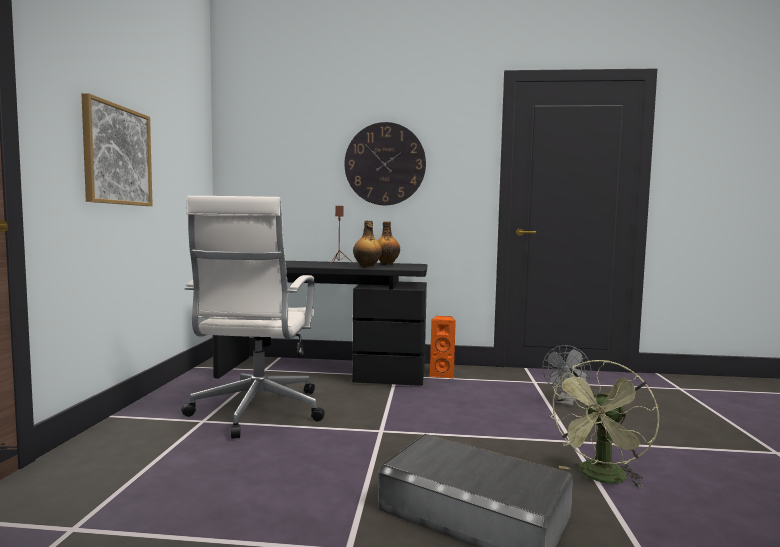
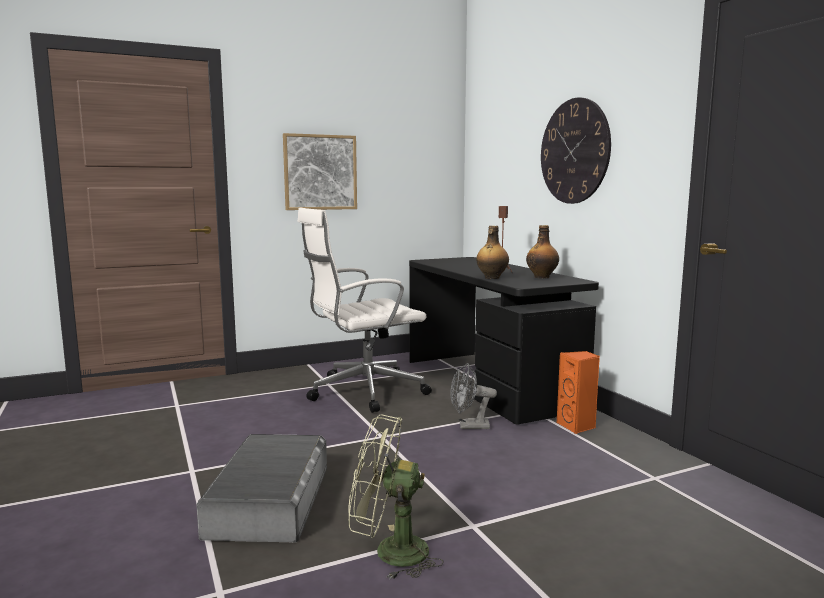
camera: 60 degrees right, 5 degrees up
(566, 403) = (604, 508): grey fan -> grey fan (469, 426)

